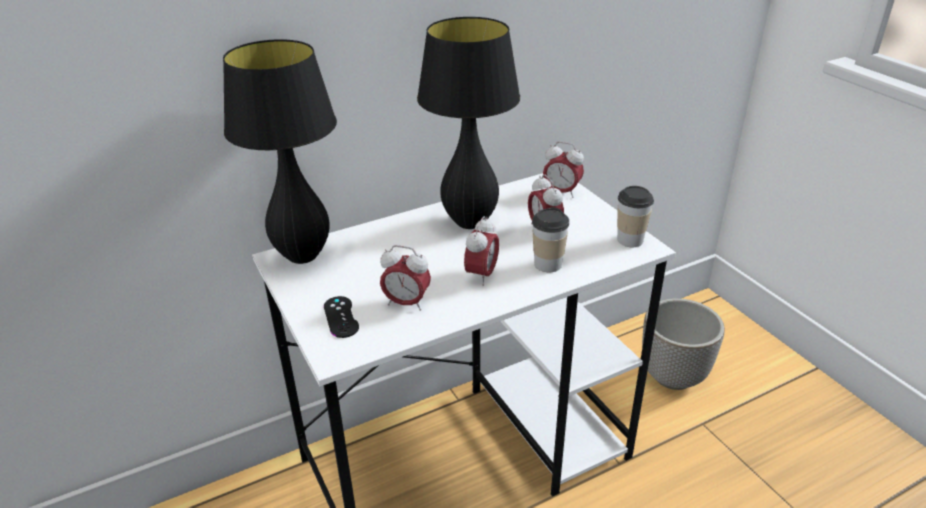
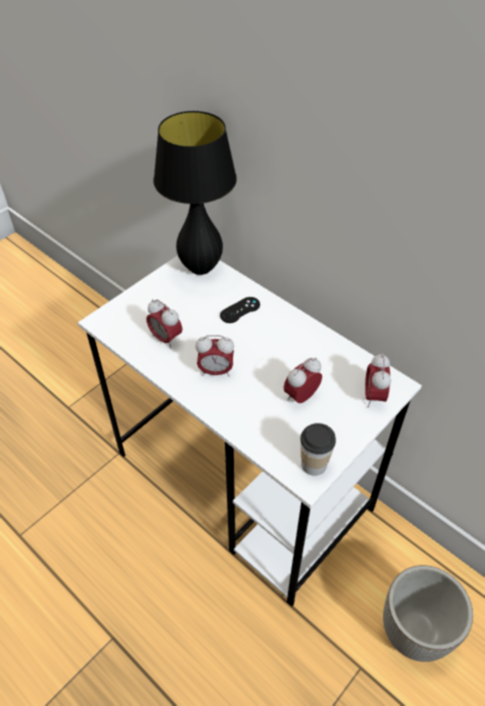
camera: 70 degrees right, 15 degrees up
(341, 317) = (140, 311): black game controller -> black game controller (240, 310)
(406, 303) = (166, 338): alarm clock -> alarm clock turned 45 degrees counterclockwise
(470, 222) = (288, 345): black table lamp -> none
(548, 264) = (248, 410): cup -> none

